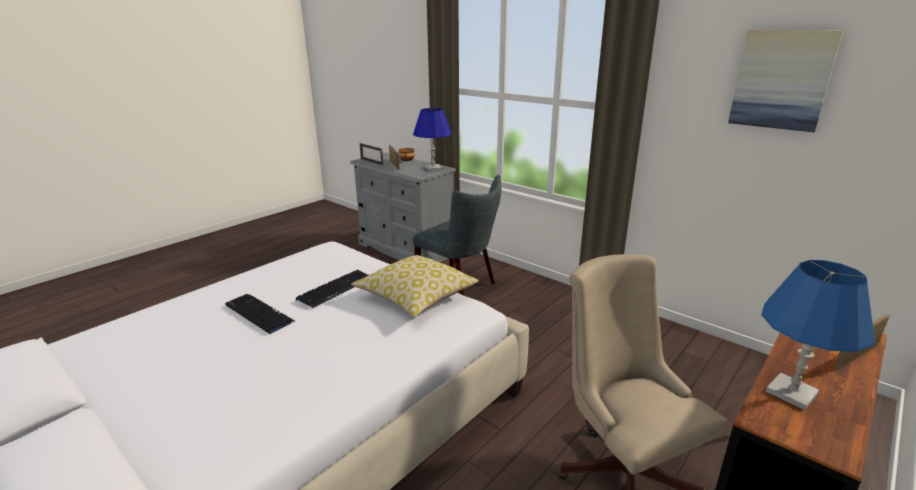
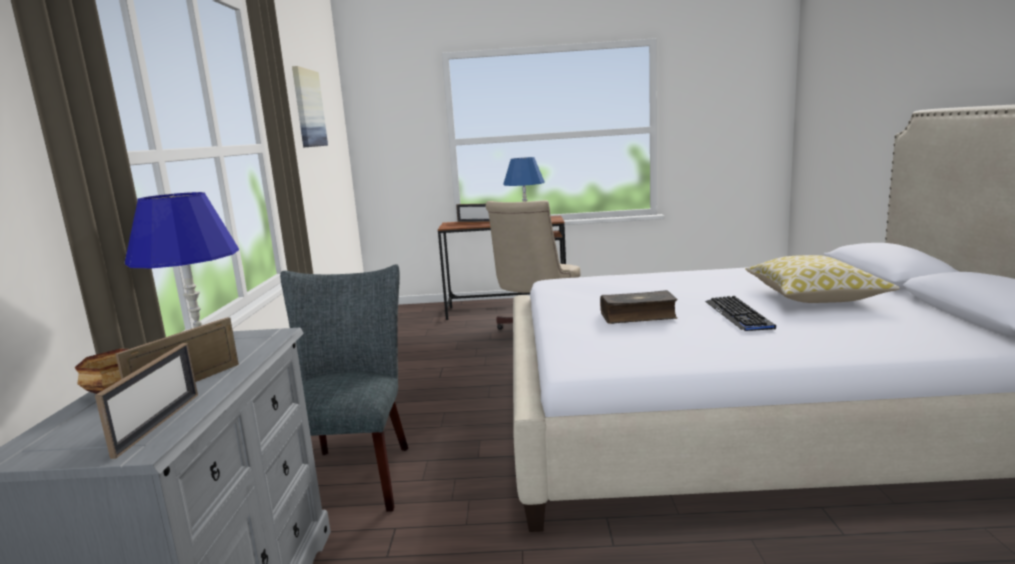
camera: 130 degrees left, 10 degrees down
(336, 289) = (638, 316): keyboard -> book
(415, 297) = (578, 295): pillow -> pillow (814, 296)

